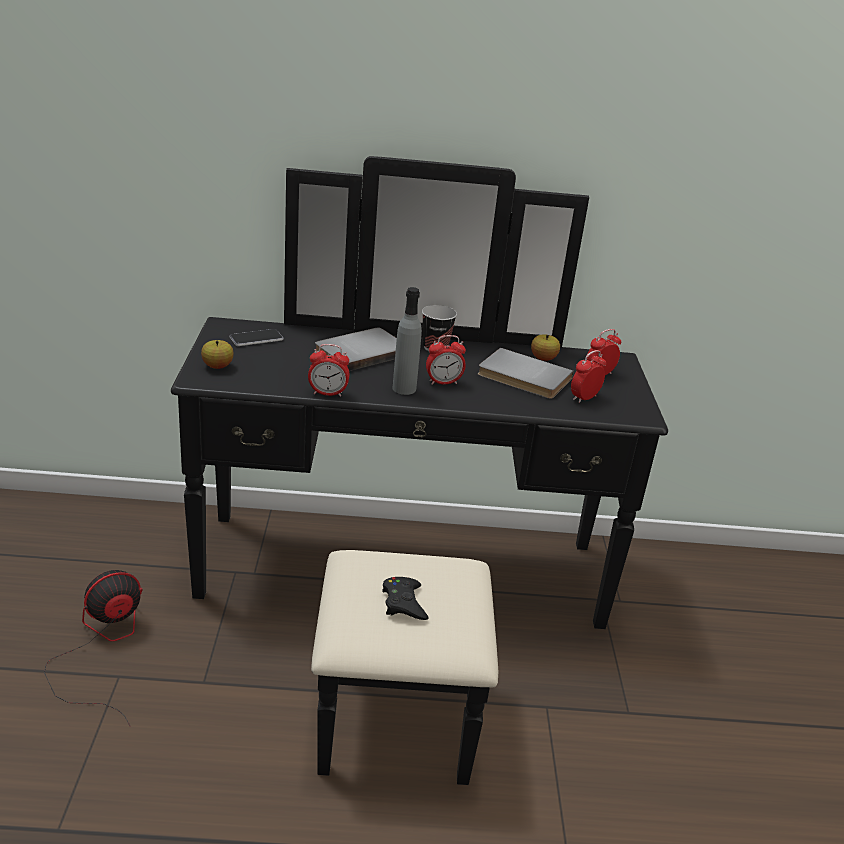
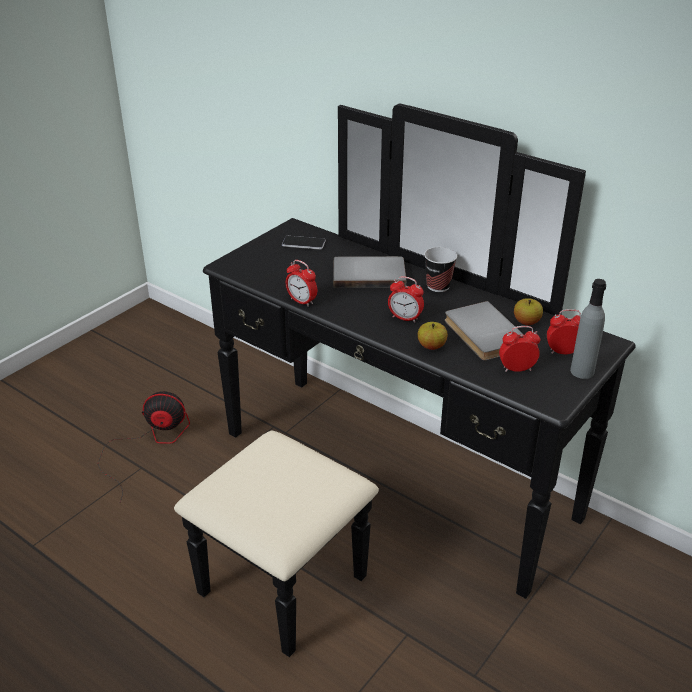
camera: 40 degrees right, 5 degrees up
(217, 366) = (250, 259): apple -> apple (431, 346)
(404, 389) = (365, 314): grey bottle -> grey bottle (582, 371)
(404, 603) = (267, 487): black game controller -> none

